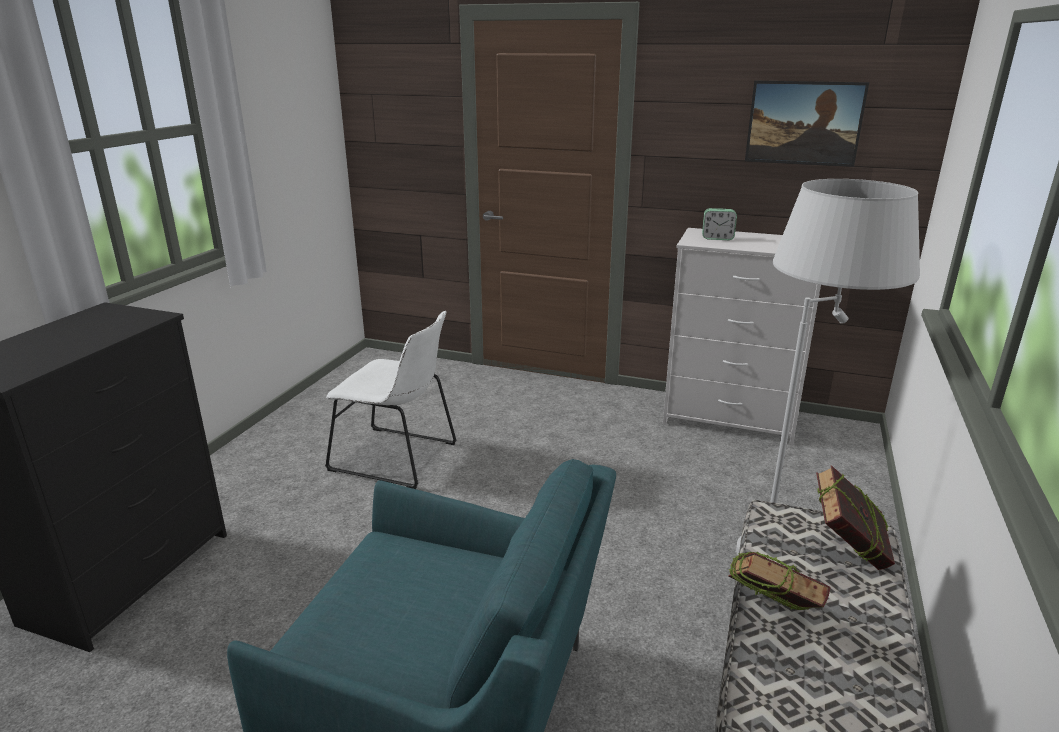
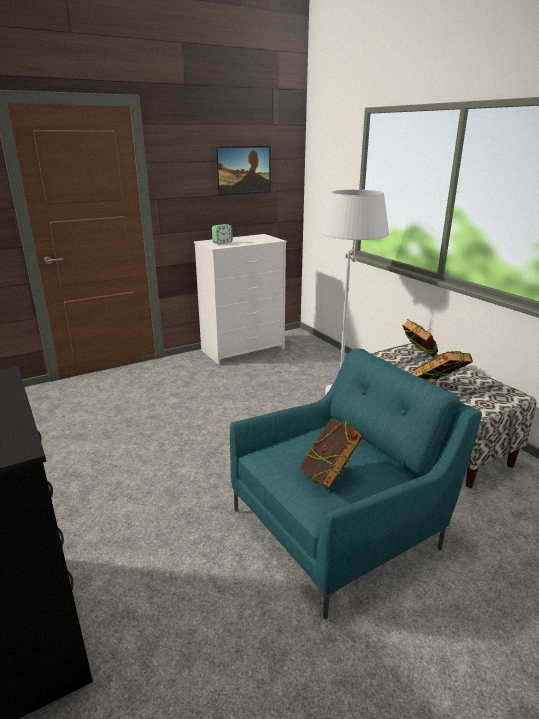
camera: 50 degrees left, 0 degrees up
(376, 618) = (328, 477): none -> book
(398, 458) = (101, 450): white chair -> none

